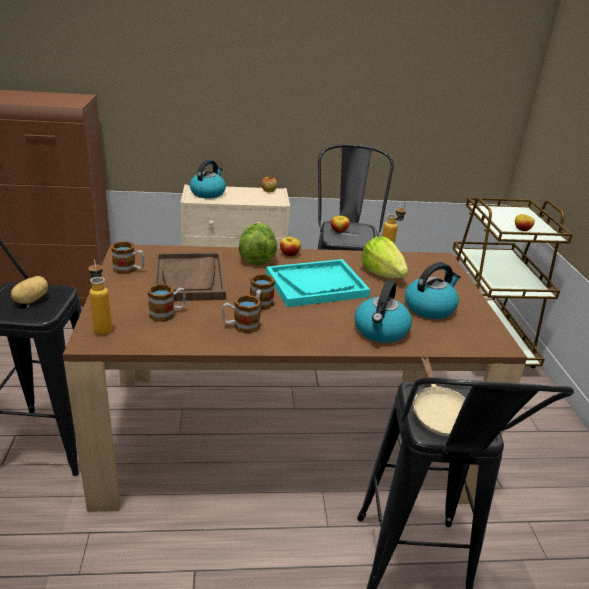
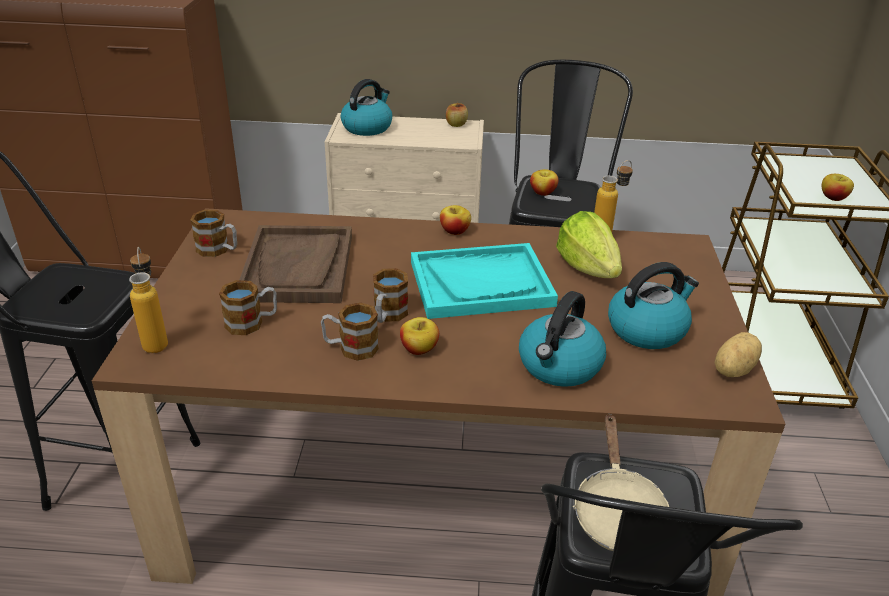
camera: 10 degrees right, 5 degrees up
(31, 300) = (78, 291): potato -> potato (731, 369)
(257, 257) = (405, 235): lettuce -> none
(287, 325) = (419, 349): none -> apple

